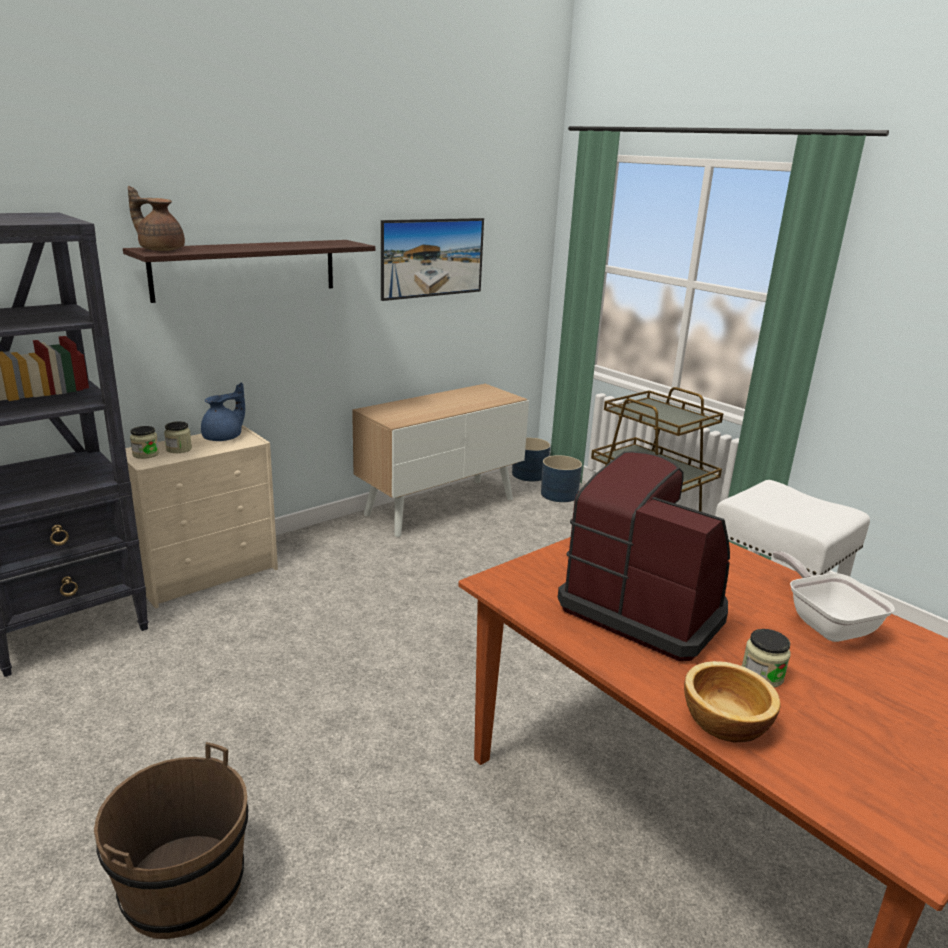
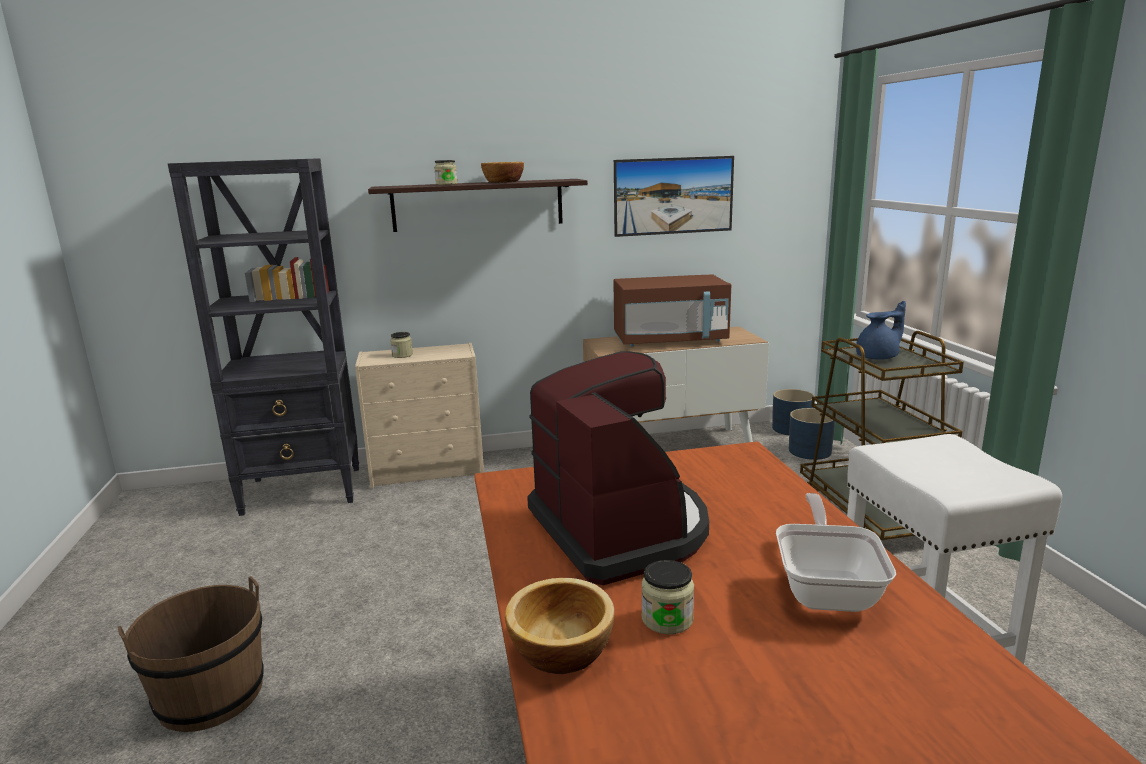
camera: 30 degrees right, 5 degrees down
(146, 454) = (374, 356): jar -> jar (446, 184)
(160, 249) = (393, 186): brown teapot -> none
(224, 438) = (445, 350): blue teapot -> blue teapot (879, 357)
(282, 245) = (502, 182): none -> bowl
(441, 405) = (670, 341): none -> brown microwave

